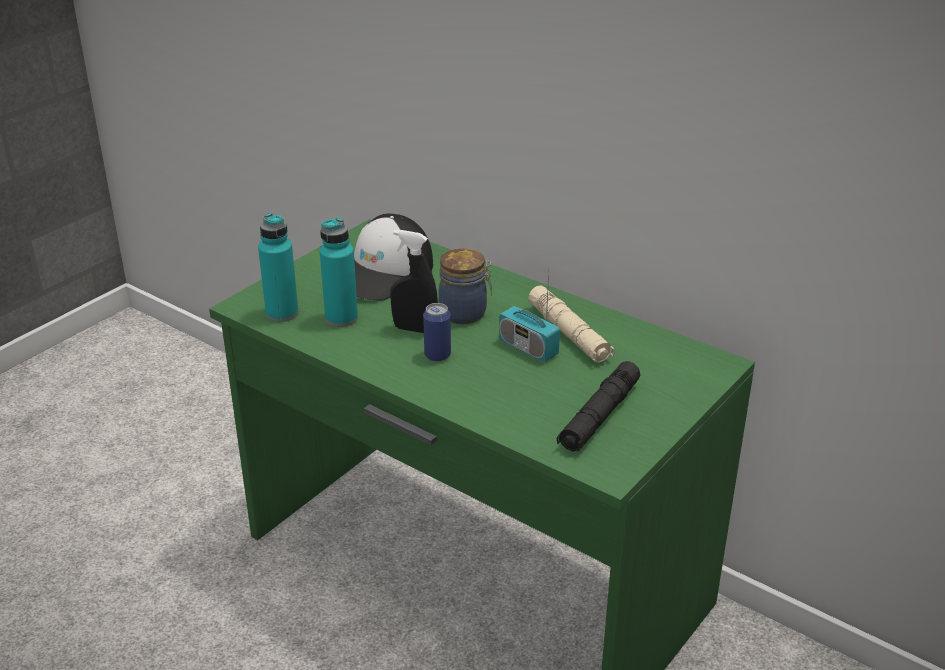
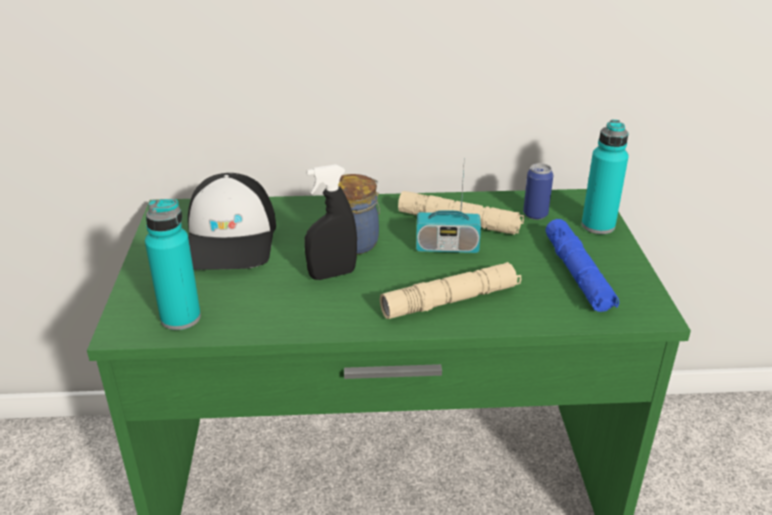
camera: 40 degrees left, 0 degrees up
(341, 318) = (249, 295): turquoise bottle -> turquoise bottle (598, 226)
(437, 355) = (385, 287): can -> can (535, 214)
(469, 387) = (451, 300): none -> beige flashlight
(599, 416) = (577, 274): black flashlight -> blue flashlight

